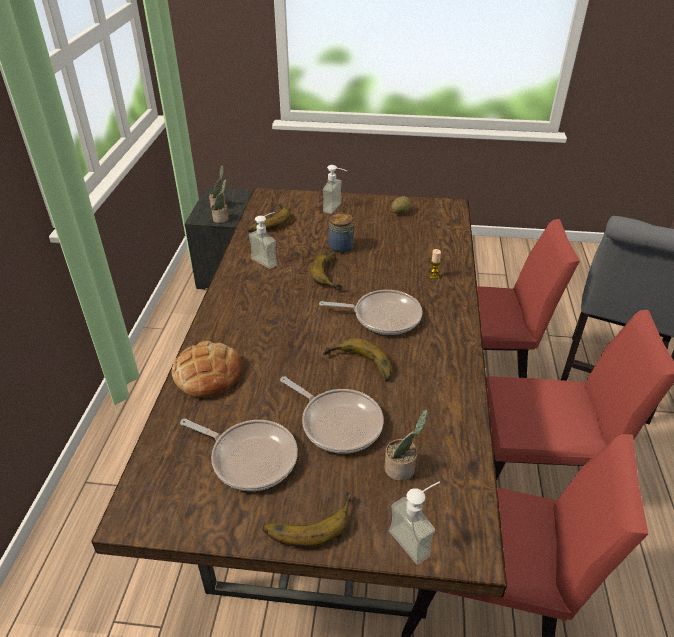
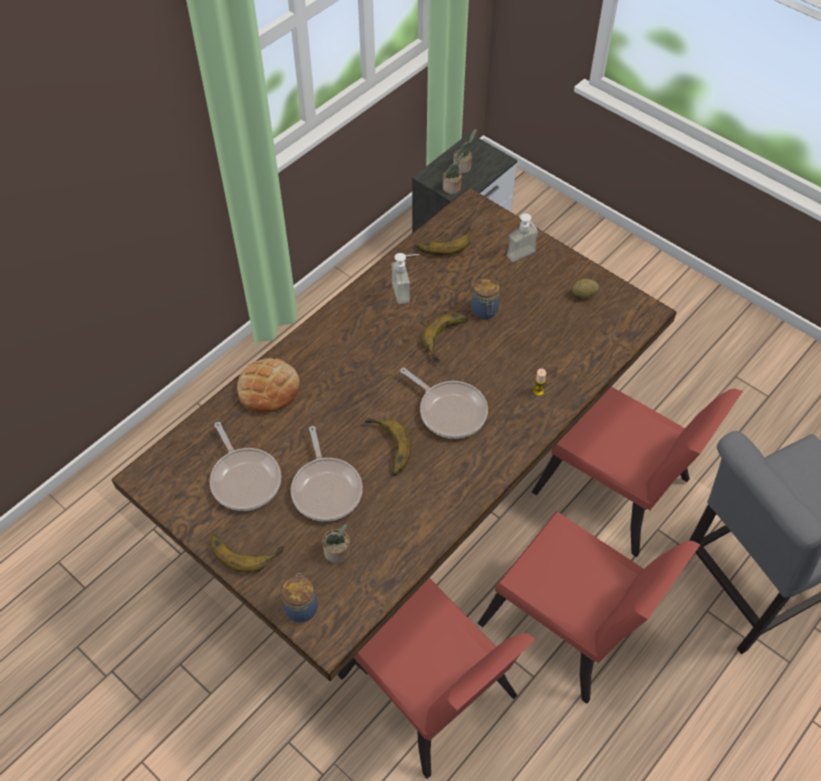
camera: 35 degrees right, 15 degrees up
(416, 538) = (301, 607): soap dispenser -> jar

